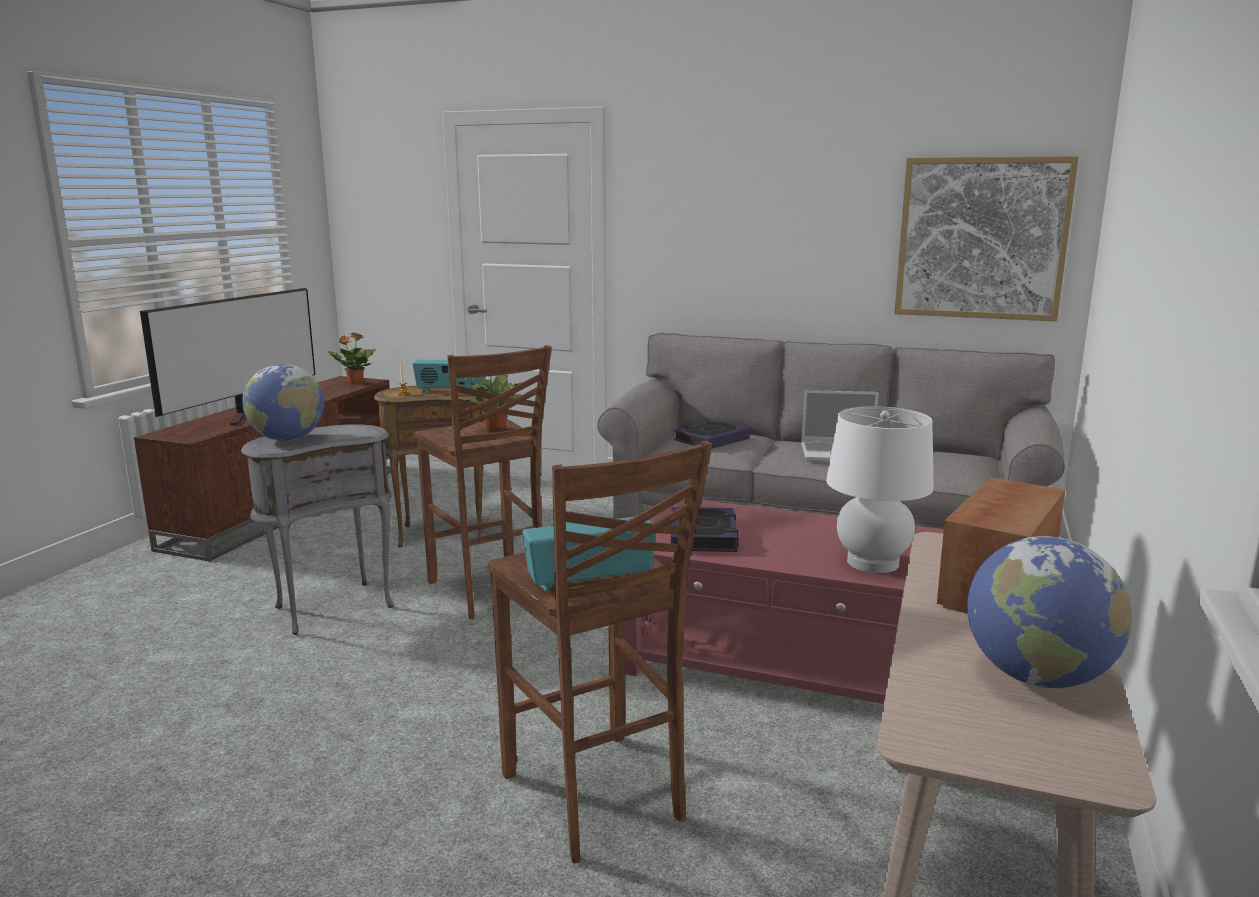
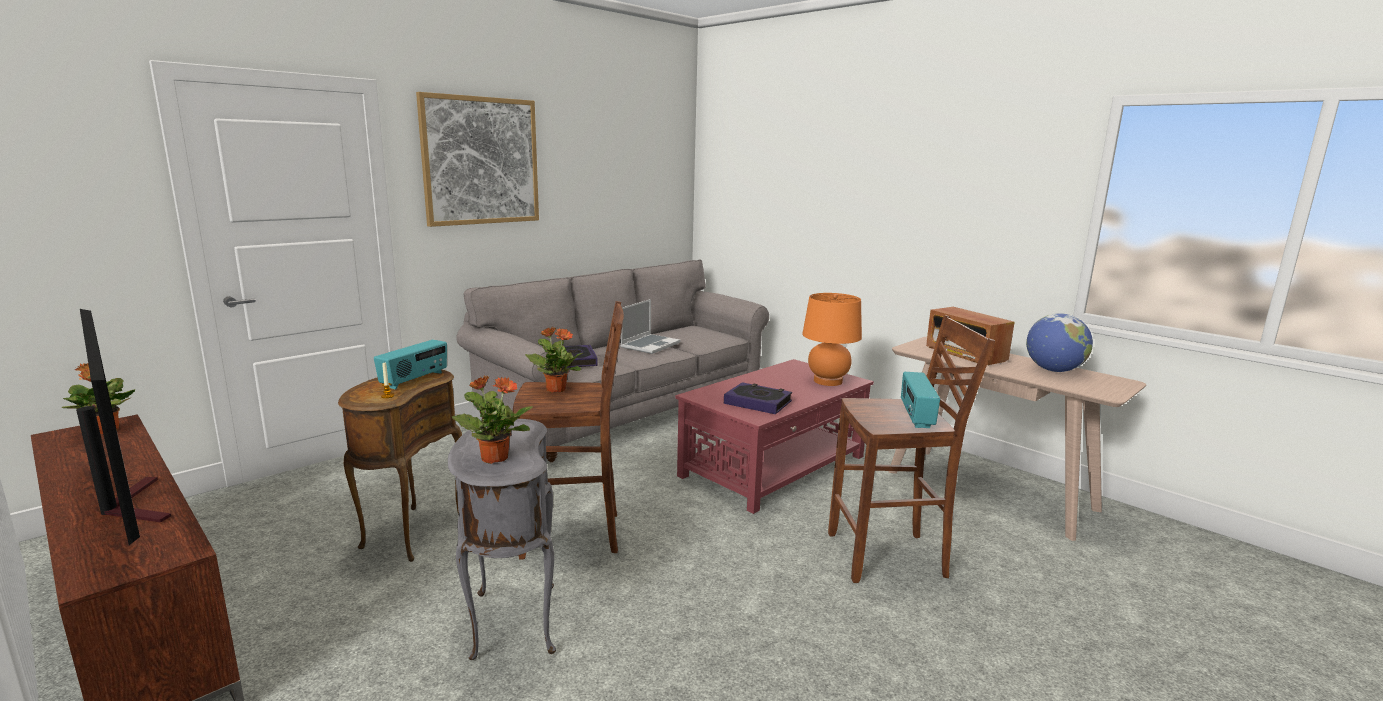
camera: 65 degrees left, 0 degrees up
(287, 439) = (494, 458): globe -> potted plant
(872, 563) = (828, 381): white table lamp -> orange table lamp
(981, 238) = (647, 193): picture -> picture (481, 161)

